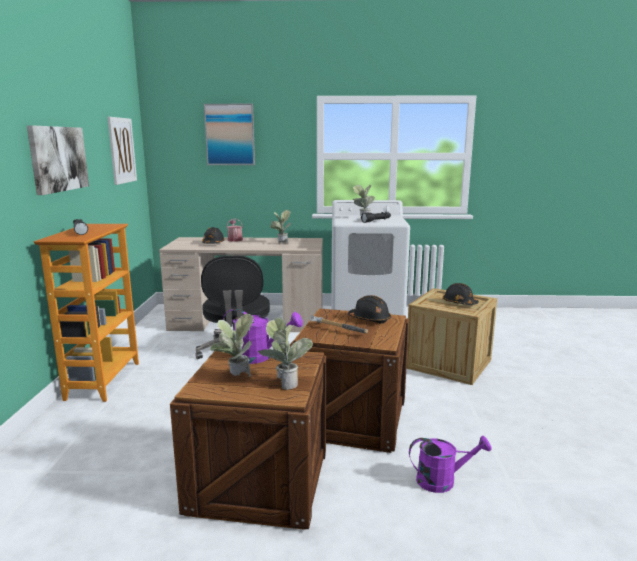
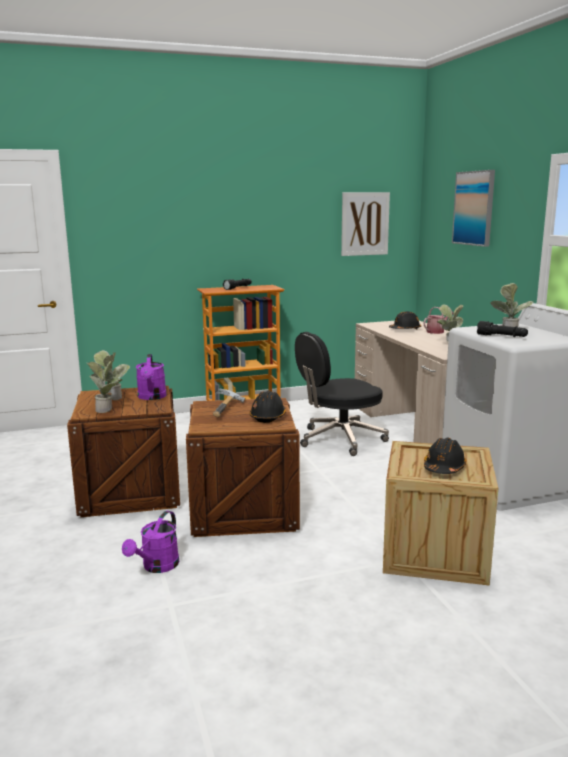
camera: 70 degrees right, 0 degrees up
(58, 159) = (250, 230): picture -> none
(442, 480) = (157, 567): purple watering can -> purple watering can turned 45 degrees clockwise

